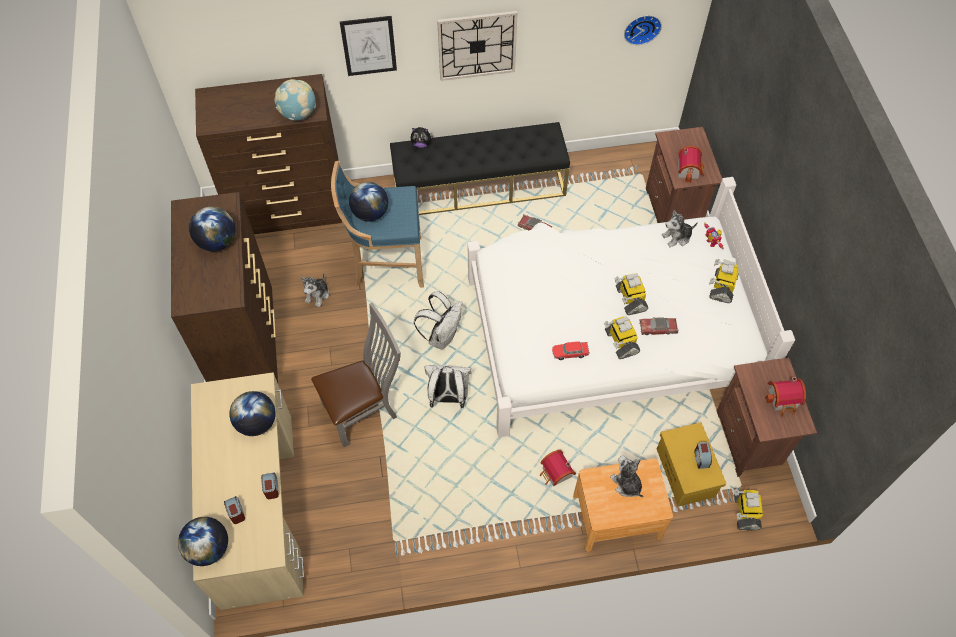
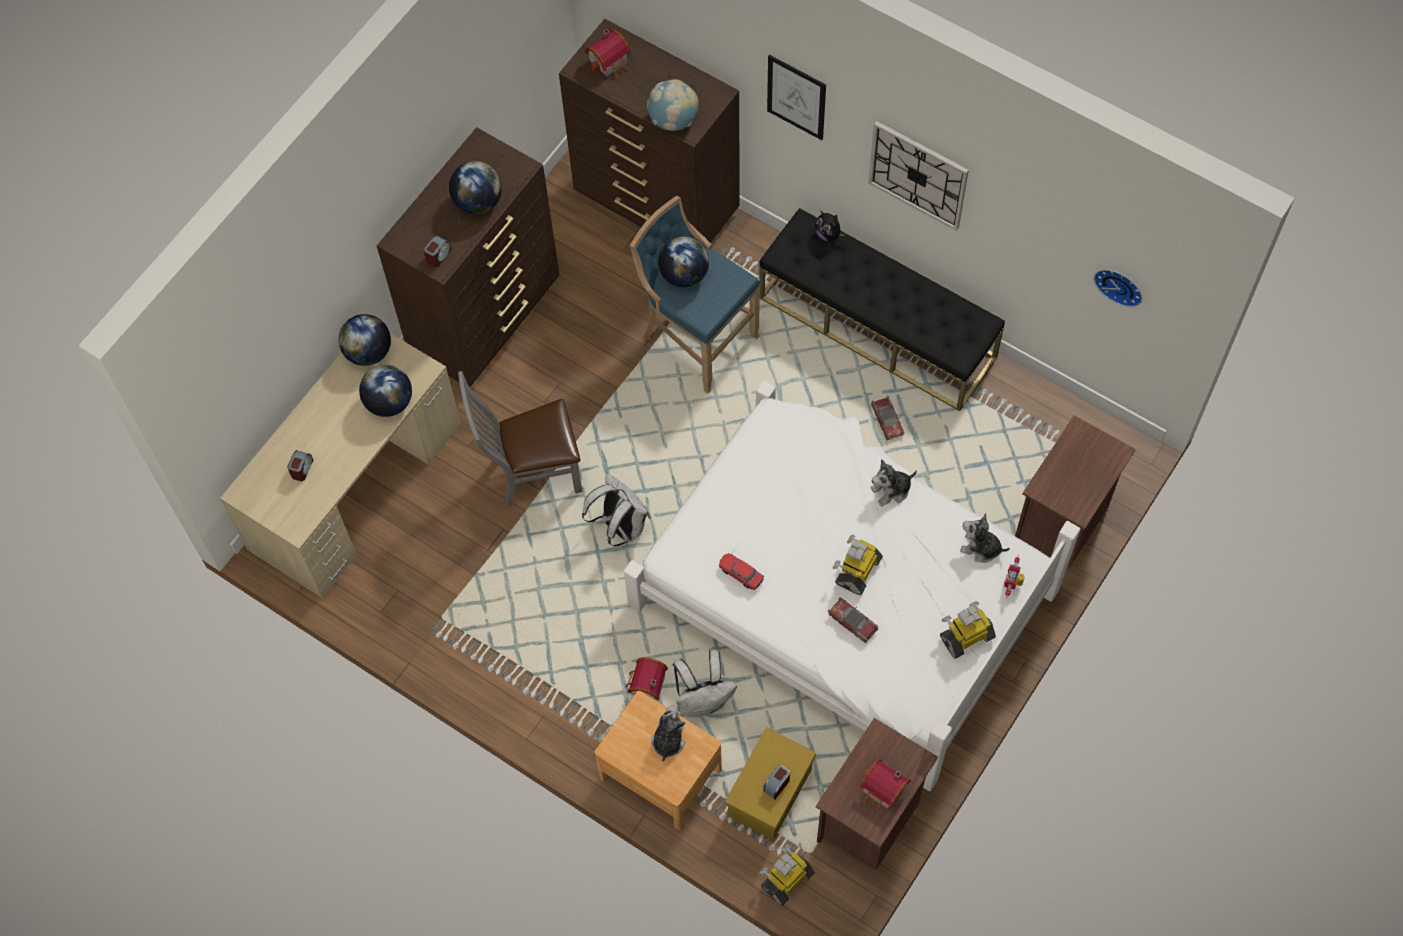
camera: 45 degrees right, 5 degrees up
(209, 548) = (254, 481): globe -> globe (369, 352)
(271, 488) = (348, 472): alarm clock -> alarm clock (438, 256)
(317, 295) = (598, 318): plush toy -> plush toy (891, 490)
(364, 410) = (531, 473): grey chair -> grey chair turned 150 degrees clockwise
(442, 336) = (675, 459): white backpack -> white backpack (703, 701)
(620, 342) = (801, 604): toy robot -> none
(689, 170) = (1062, 486): toy house -> toy house (610, 62)

